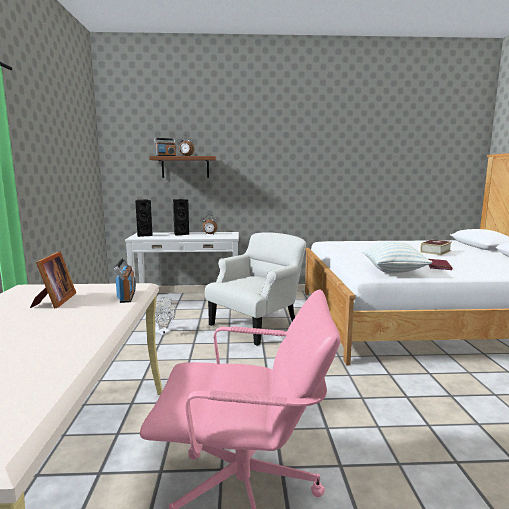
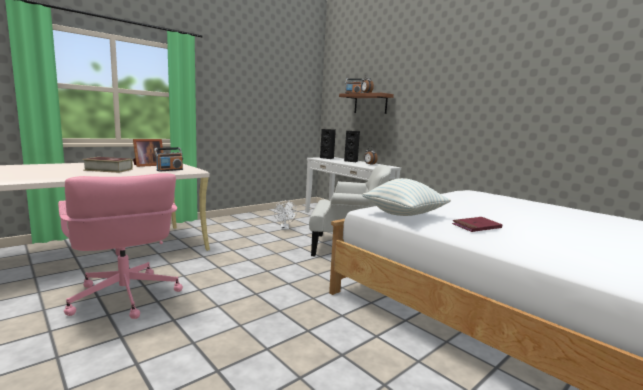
camera: 50 degrees right, 0 degrees up
(435, 251) = (559, 222): book -> book (108, 170)

